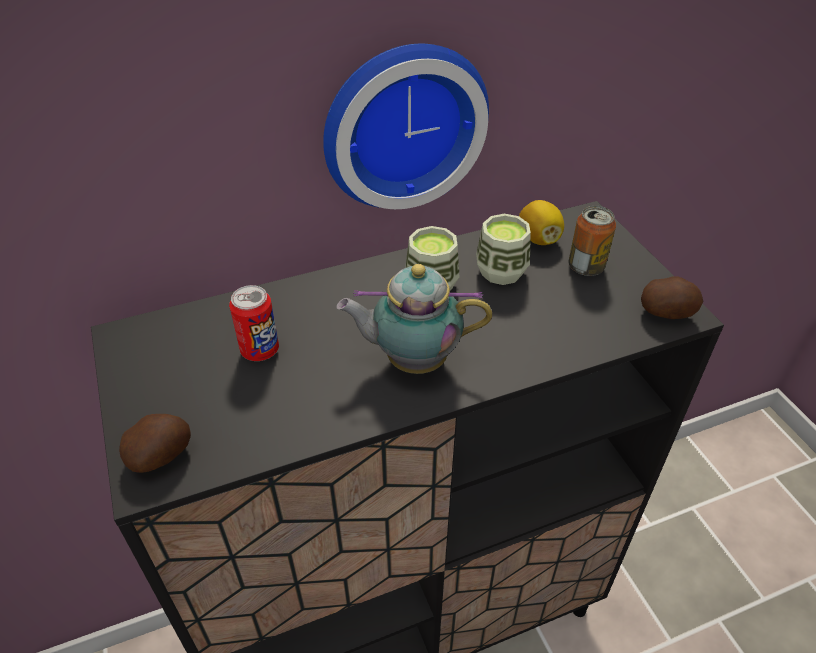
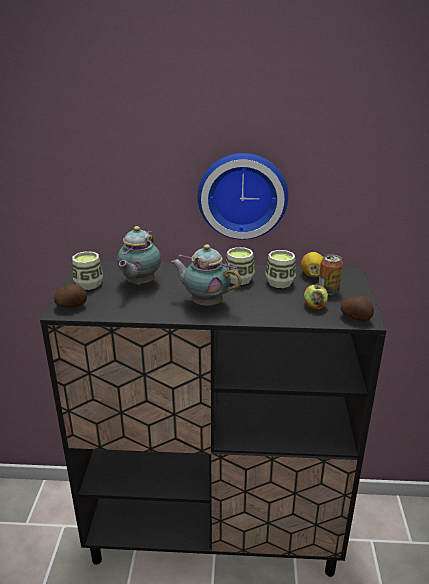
camera: 25 degrees right, 15 degrees down
(159, 384) = (89, 284): none -> cup
(260, 350) = (139, 283): can -> teapot
(590, 308) = (314, 306): none -> apple

